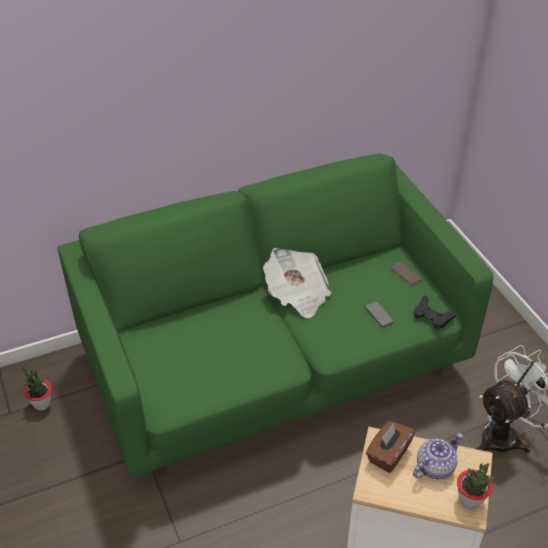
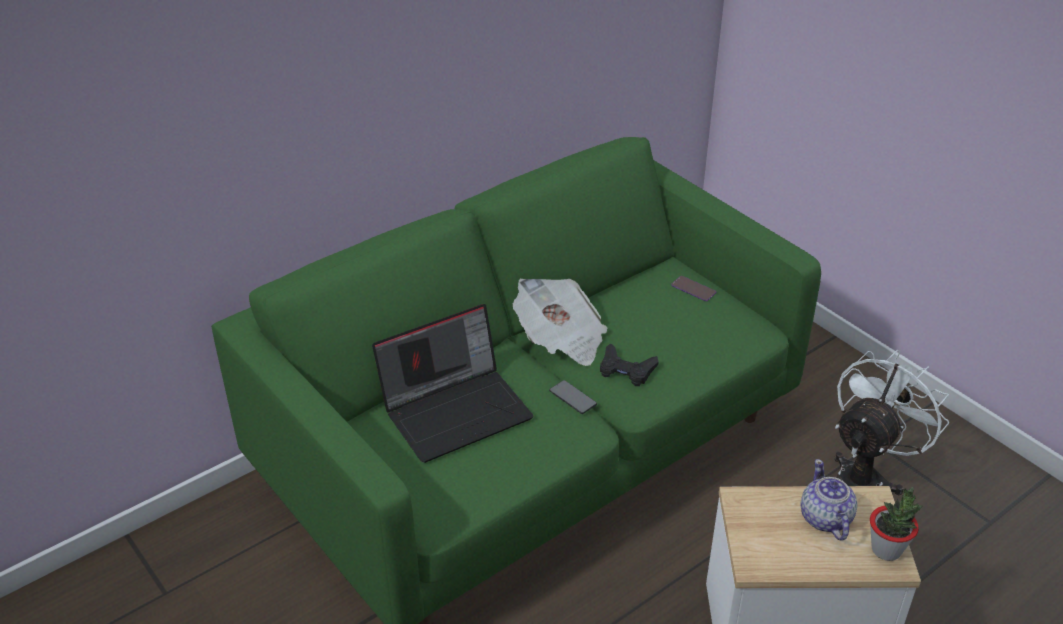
camera: 15 degrees left, 5 degrees down
(42, 404) = (211, 570): potted plant -> none
(207, 333) = (457, 410): none -> laptop
(379, 314) = (679, 344): phone -> phone (573, 398)
(388, 454) = (759, 515): brown tissue box -> none
(432, 316) = (748, 334): black game controller -> black game controller (626, 370)
(434, 467) = (825, 519): teapot -> teapot turned 45 degrees counterclockwise

